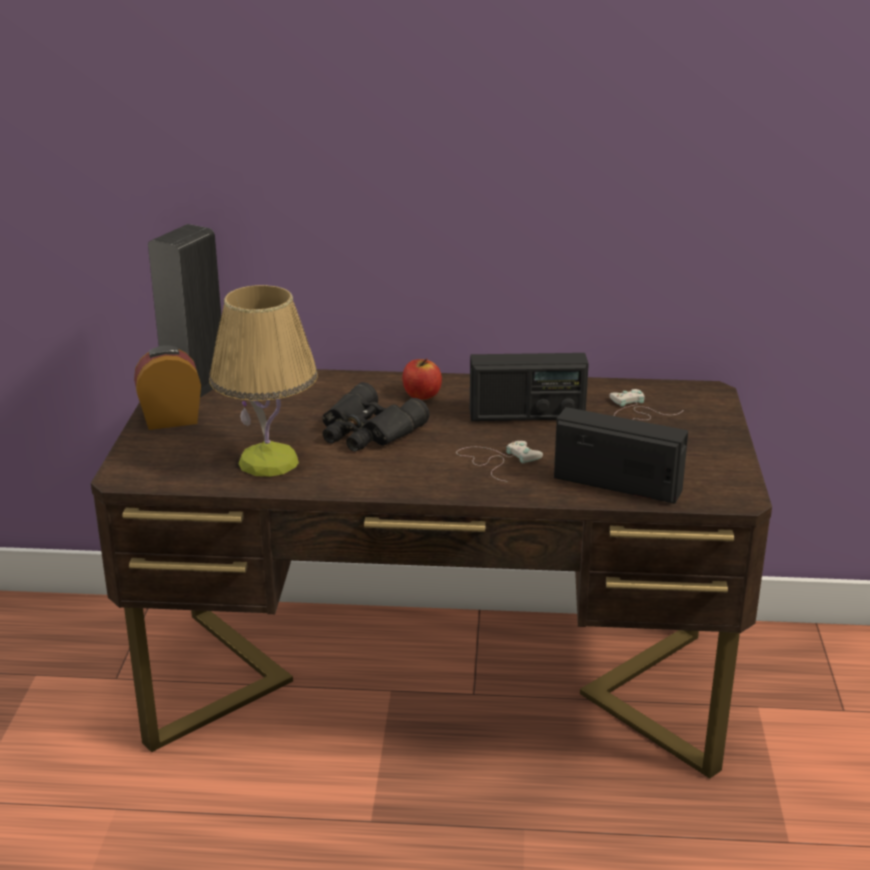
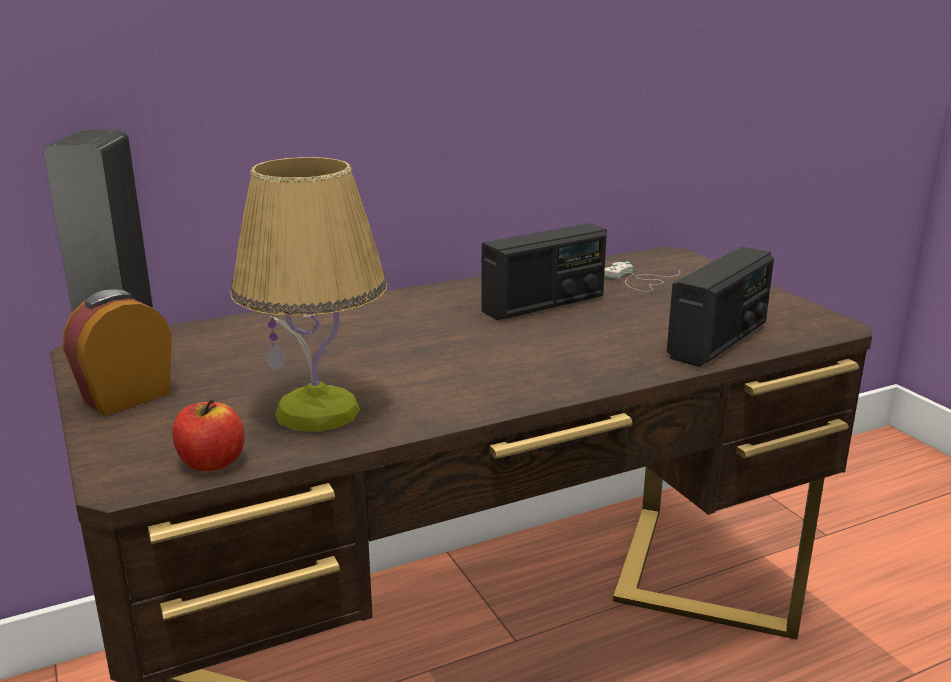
camera: 30 degrees left, 5 degrees down
(367, 432) = (399, 354): black binoculars -> none
(421, 395) = (412, 309): apple -> apple (211, 462)
(497, 460) = (575, 348): white game controller -> none
(617, 484) = (719, 340): radio -> radio turned 135 degrees clockwise

